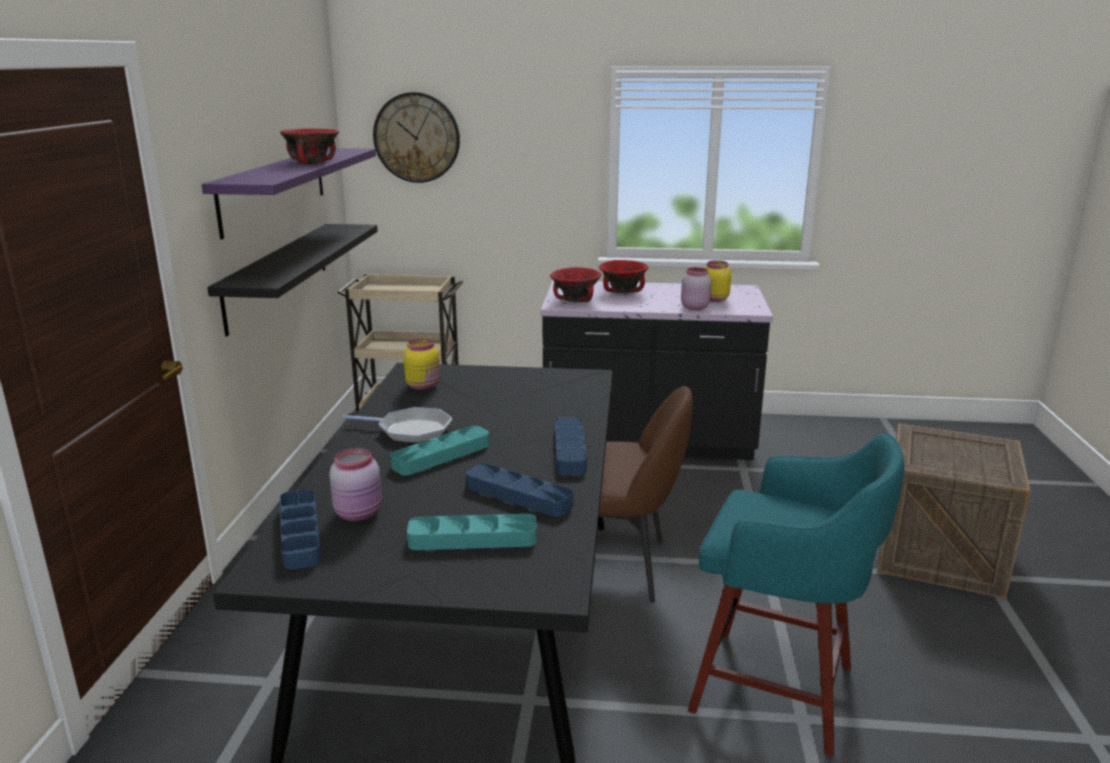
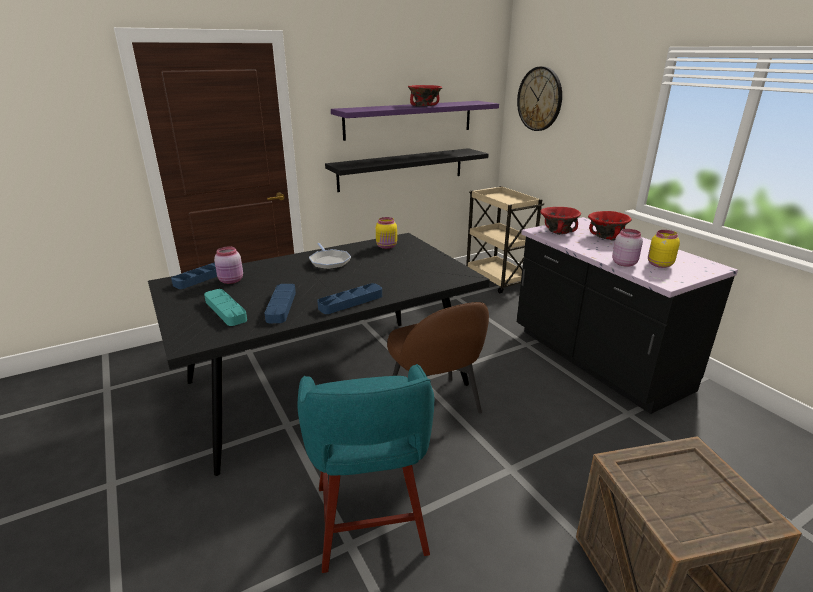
camera: 55 degrees right, 5 degrees up
(441, 455) = (308, 276): turquoise tray -> none

